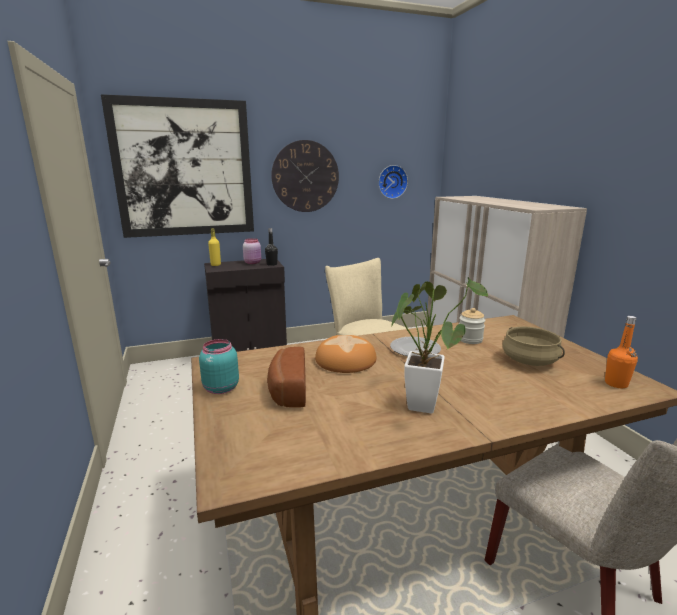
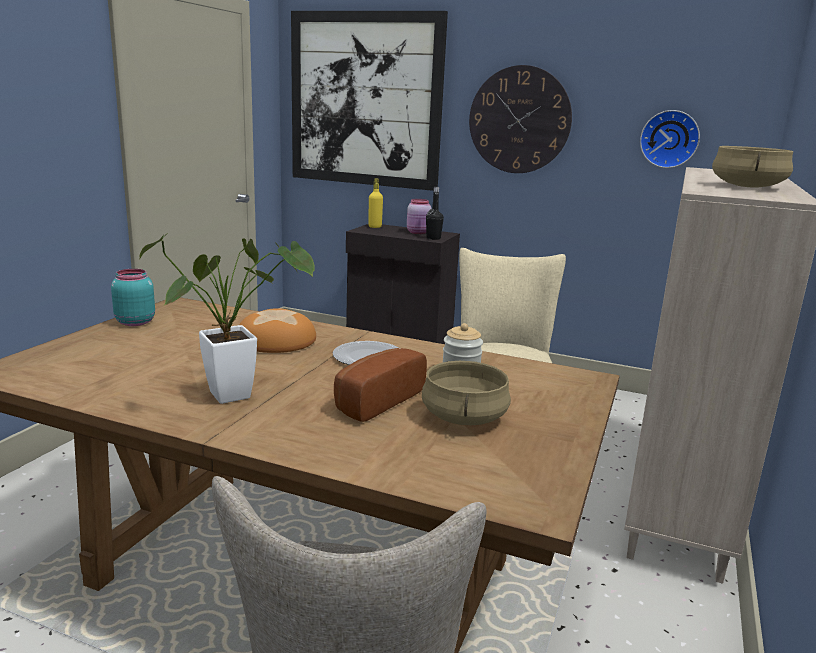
camera: 40 degrees right, 0 degrees up
(287, 390) = (170, 341): bread -> bread (375, 400)
(521, 203) = (748, 187): none -> beige cooking pot
(616, 384) = (502, 482): orange bottle -> none

